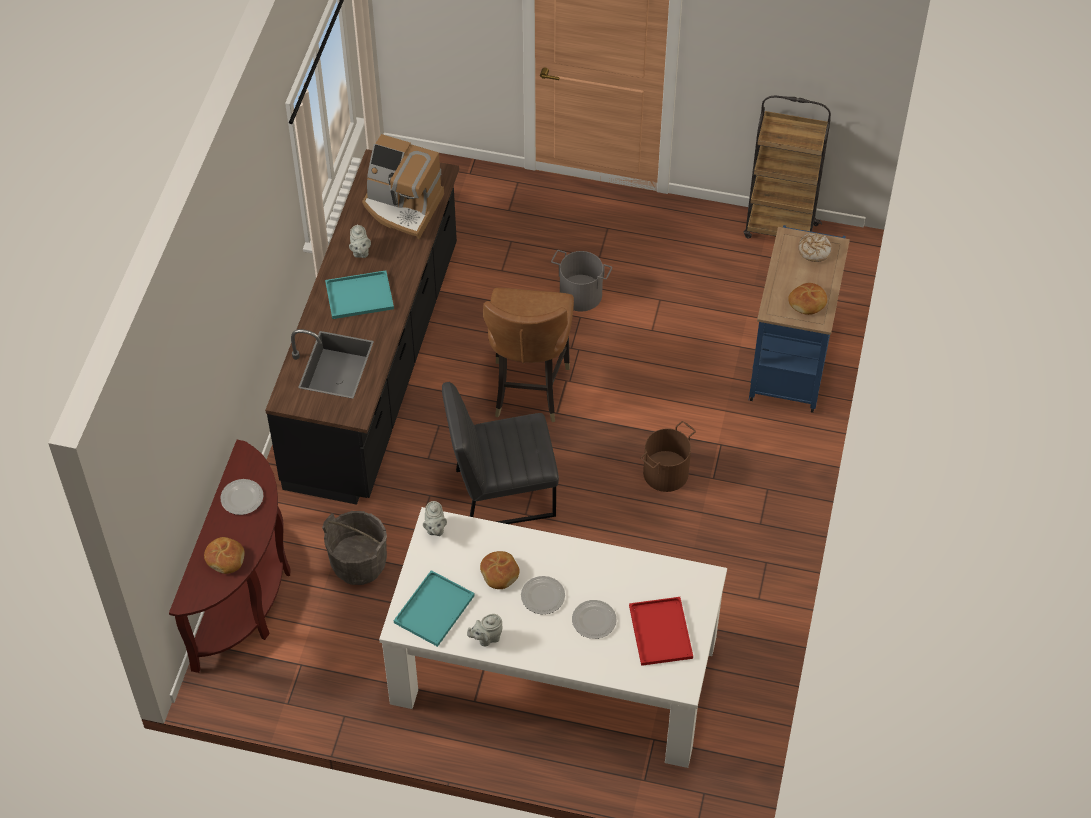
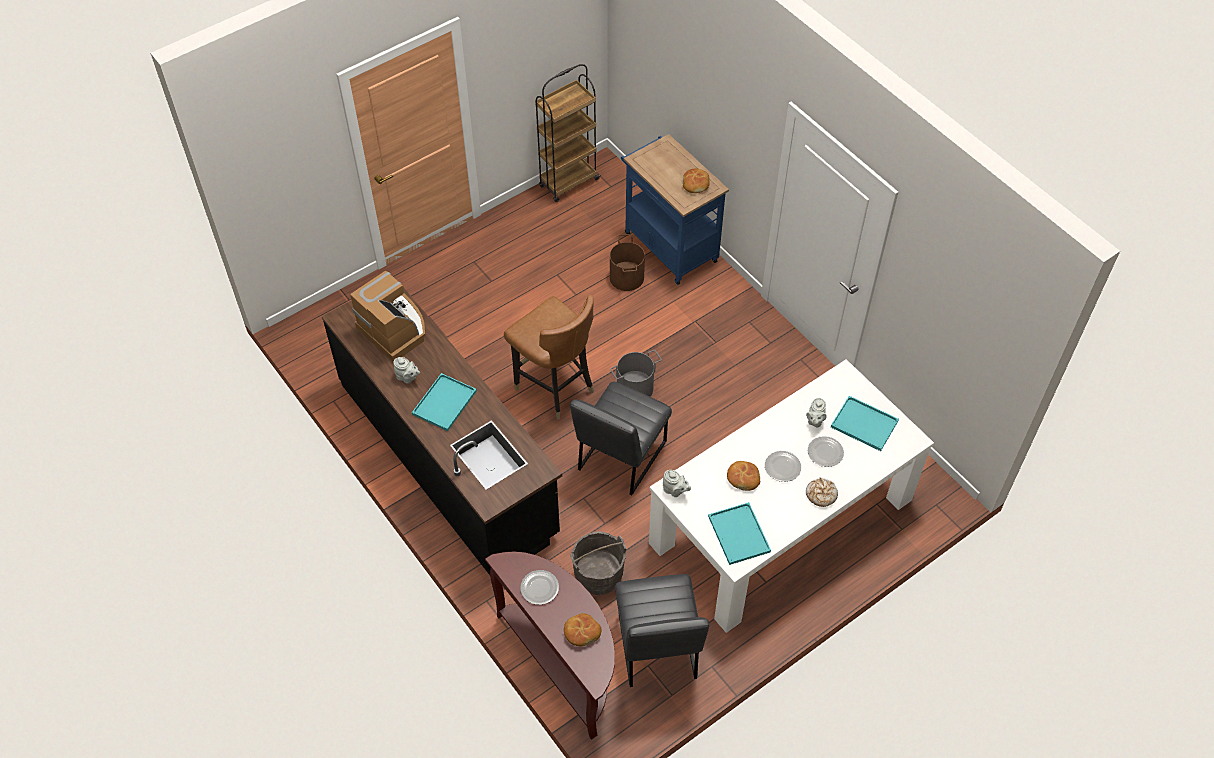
camera: 50 degrees left, 0 degrees up
(324, 660) = (656, 648): none -> grey chair
(402, 206) = (394, 329): coffee machine -> coffee machine turned 105 degrees counterclockwise
(486, 638) = (788, 519): grey teapot -> grey teapot (815, 421)
(580, 295) = (510, 310): grey bucket -> grey bucket (635, 388)
(659, 630) = (863, 424): red tray -> turquoise tray
(665, 472) = (688, 362): brown bucket -> brown bucket (626, 277)
(814, 250) = (660, 154): bread -> bread (821, 494)

